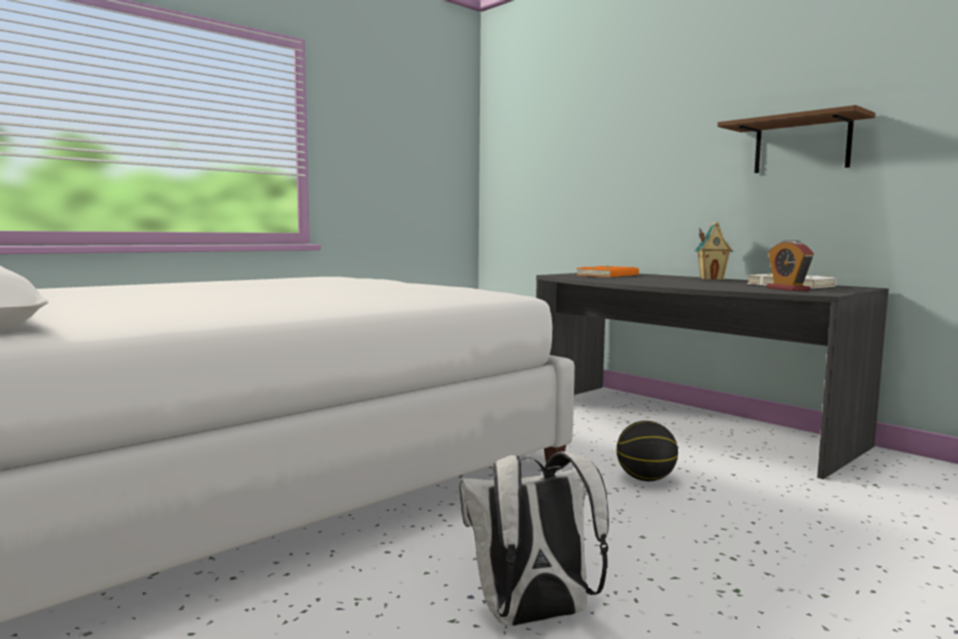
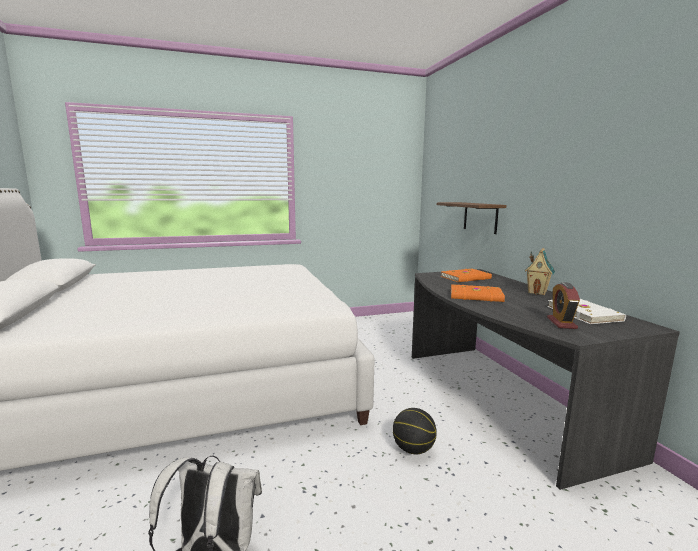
camera: 25 degrees right, 5 degrees up
(659, 282) = (476, 296): none -> orange book
(801, 145) = (619, 190): brown shelf -> brown shelf (480, 217)

